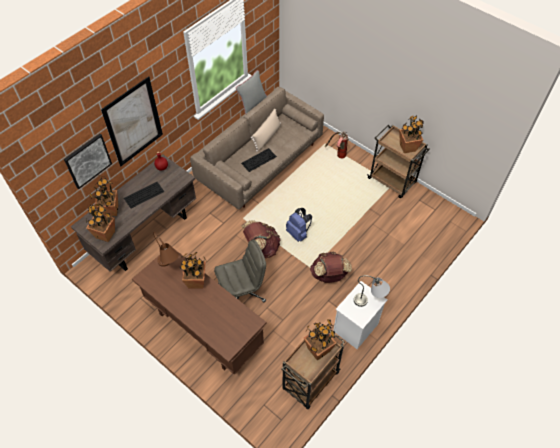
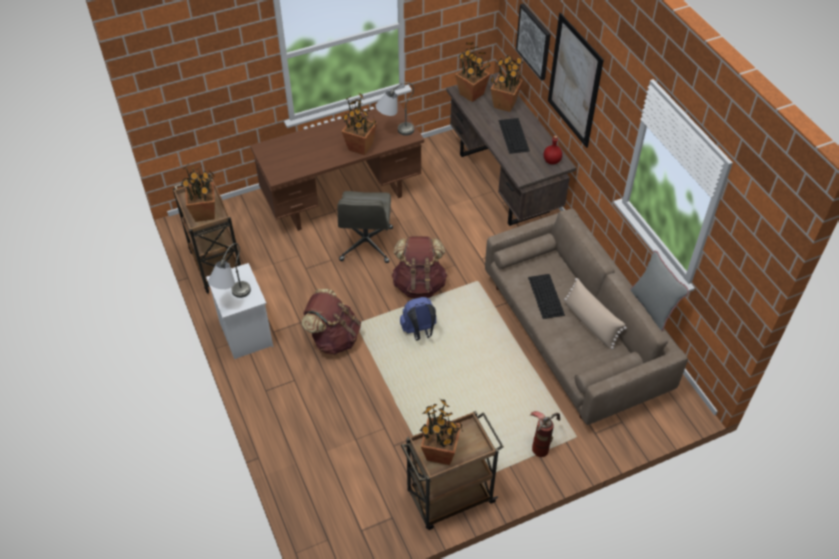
camera: 115 degrees right, 5 degrees down
(169, 267) = (394, 131): brown table lamp -> grey table lamp

